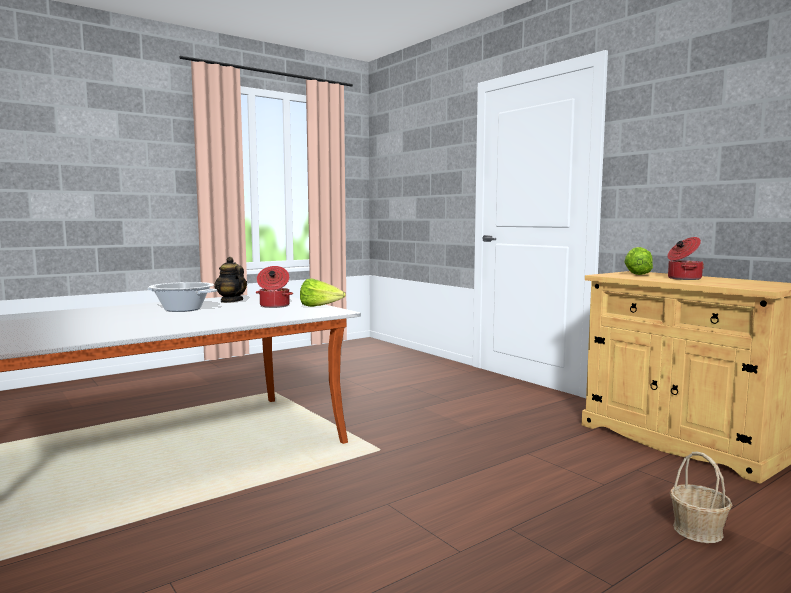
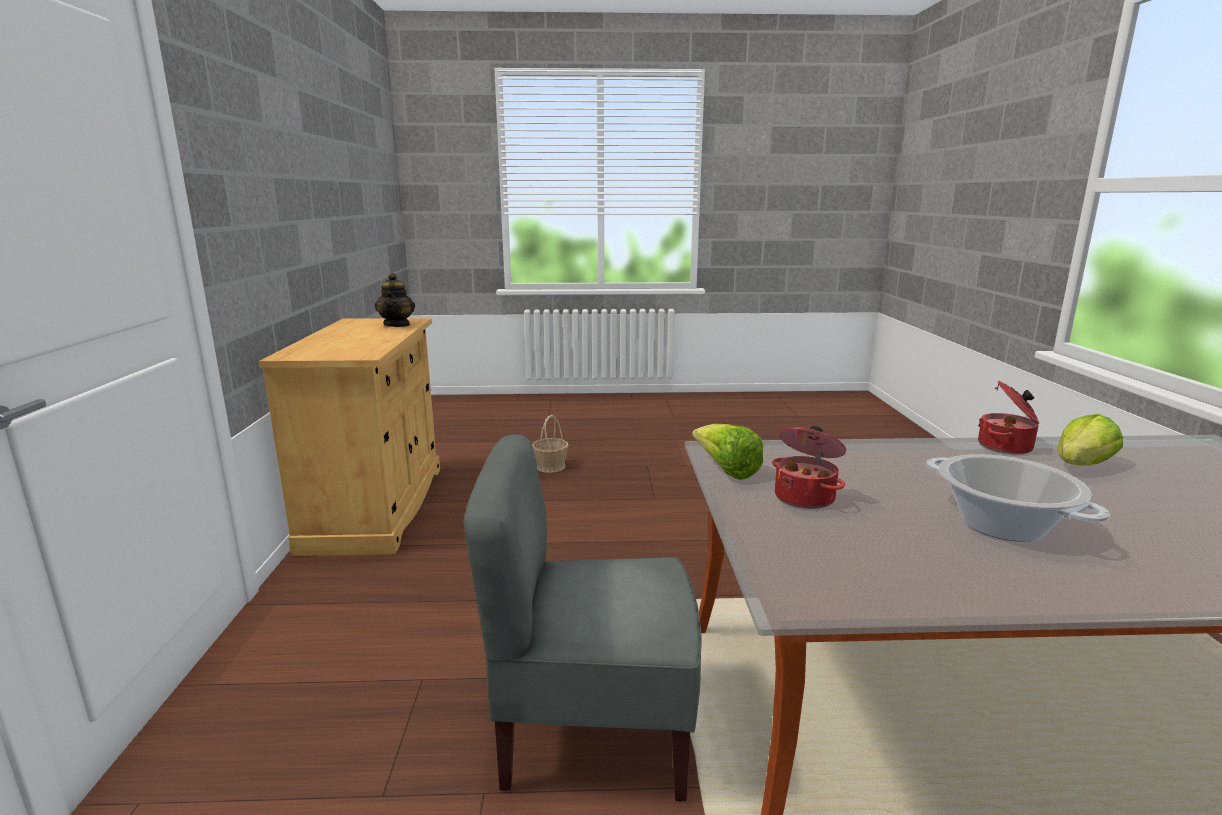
camera: 145 degrees left, 10 degrees up
(231, 301) = (900, 557): teapot -> teapot (397, 325)
(358, 407) = (592, 731): none -> grey chair
(636, 274) = (325, 351): lettuce -> lettuce (1082, 466)
(683, 278) = (356, 337): cooking pot -> cooking pot (1006, 447)

